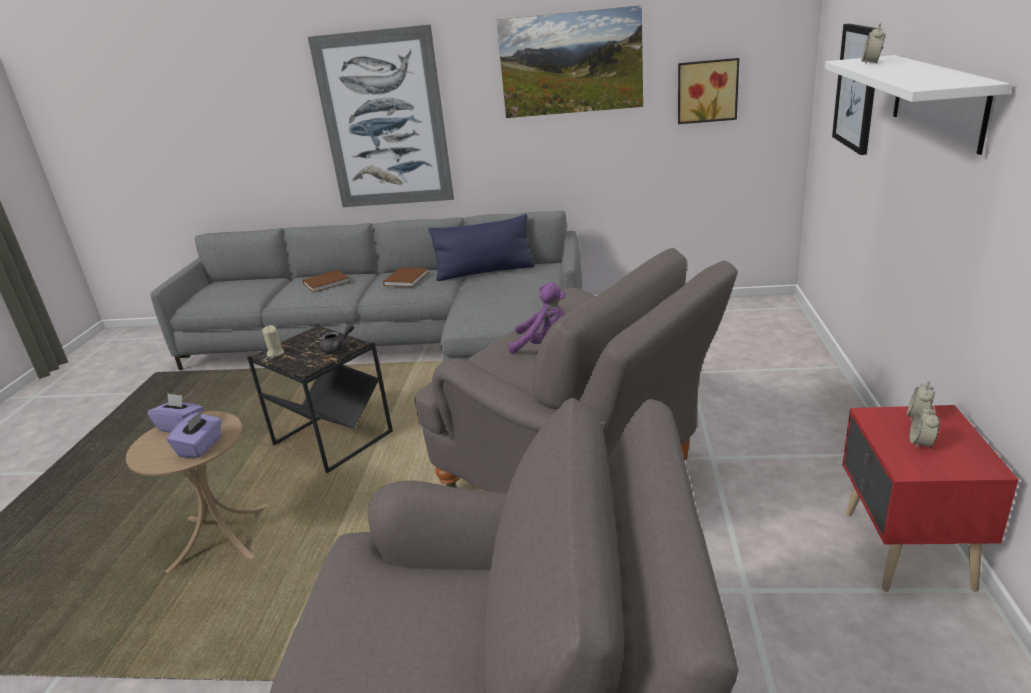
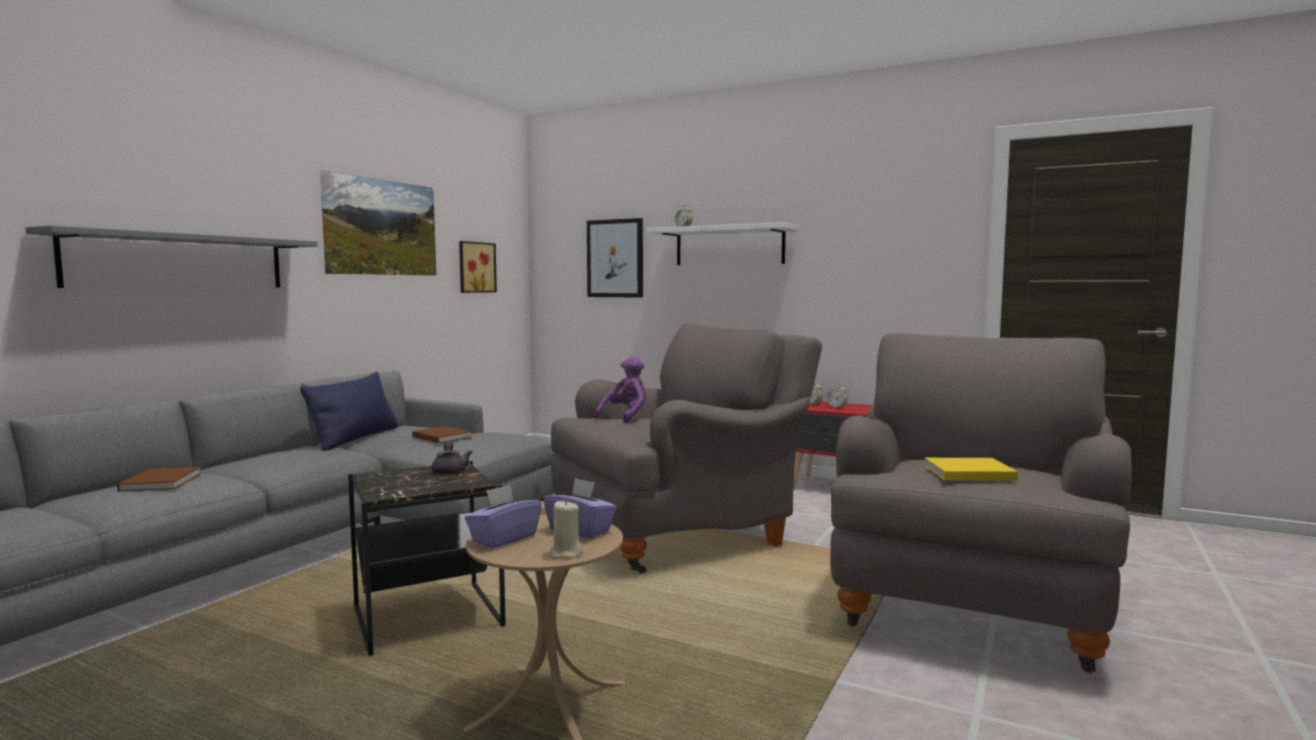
camera: 70 degrees left, 20 degrees down
(275, 353) = (393, 491): beige candle -> beige candle (566, 553)
(352, 629) = (966, 472): none -> yellow book
(384, 121) = (180, 261): picture -> grey shelf
(407, 278) = (283, 455): brown book -> brown book (441, 436)

